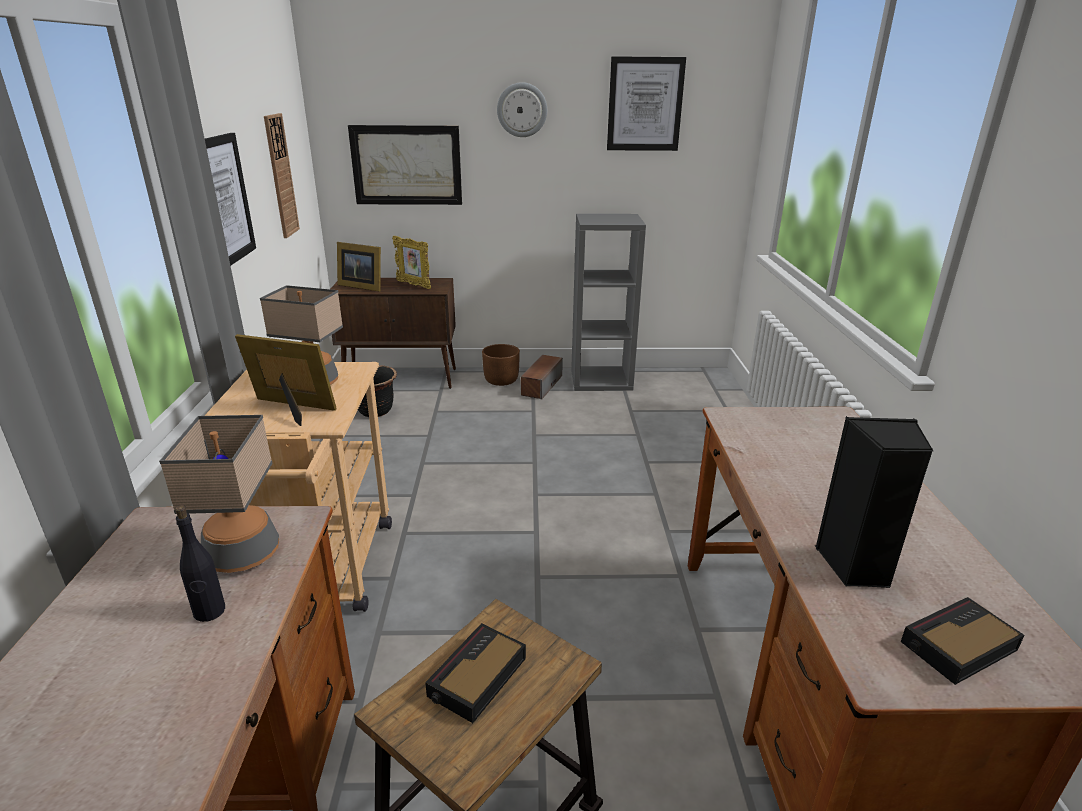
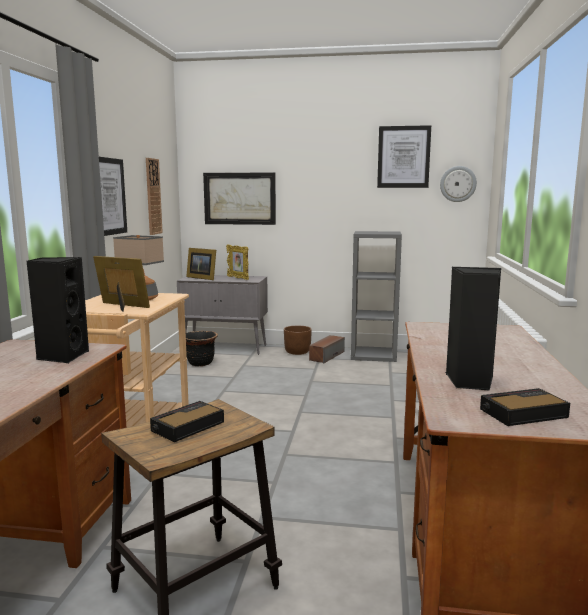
camera: 10 degrees right, 15 degrees down
(209, 612) = (30, 372): black bottle -> none
(243, 554) = (62, 356): table lamp -> black speaker
(402, 378) = (225, 348): brown cabinet -> grey cabinet
(522, 110) = (318, 162): wall clock -> wall clock (458, 184)

